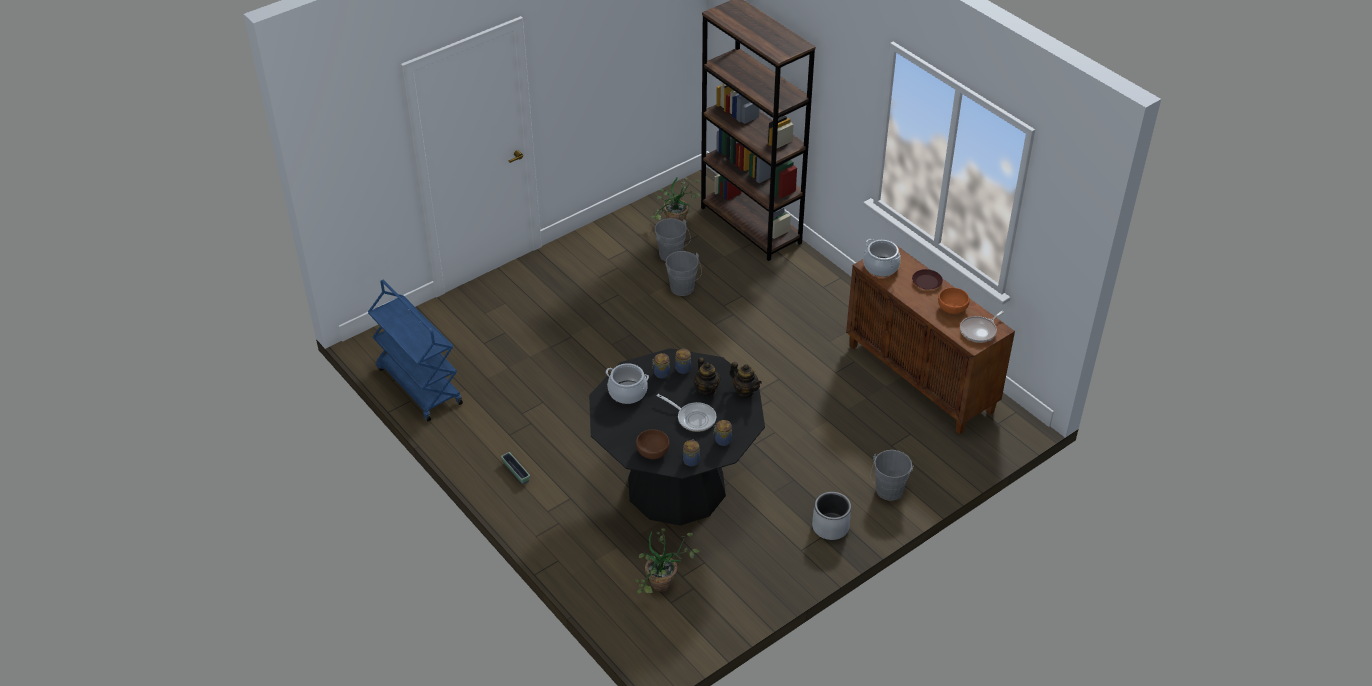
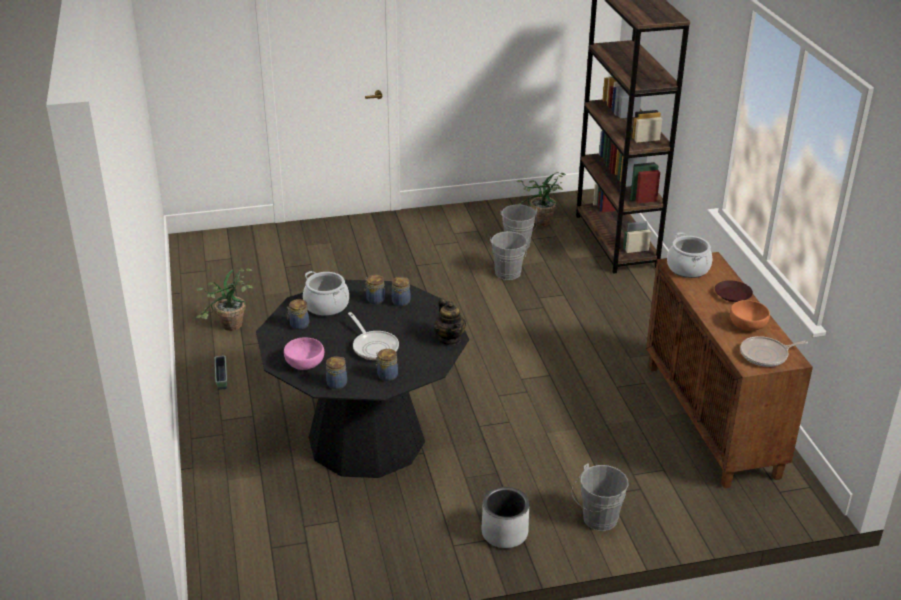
camera: 25 degrees right, 10 degrees down
(418, 385) = (198, 283): blue cart -> none
(620, 418) = (298, 325): none -> jar
(652, 451) = (304, 363): brown bowl -> pink bowl
(662, 588) = (274, 530): potted plant -> potted plant (229, 328)
(707, 389) = (410, 326): teapot -> none

